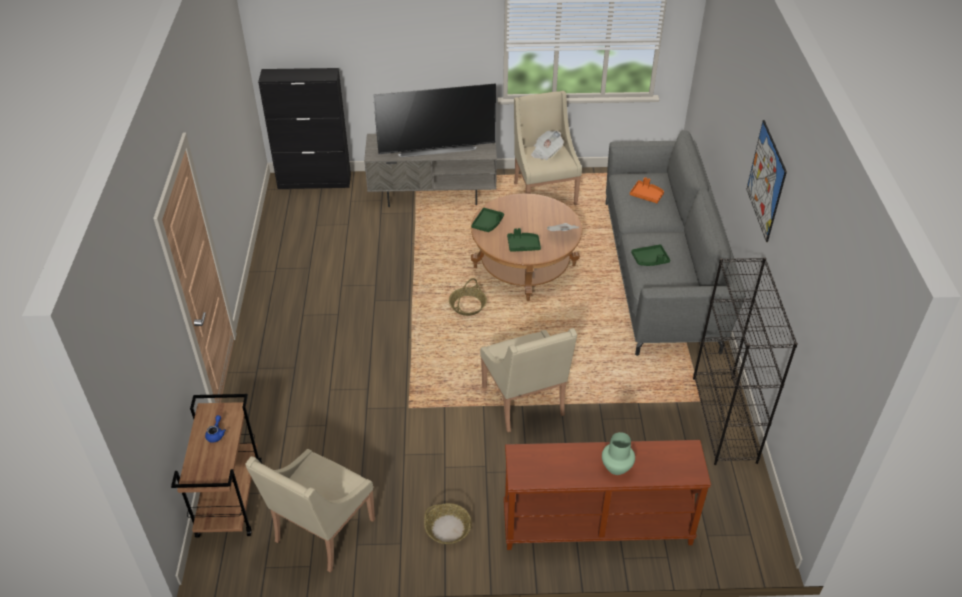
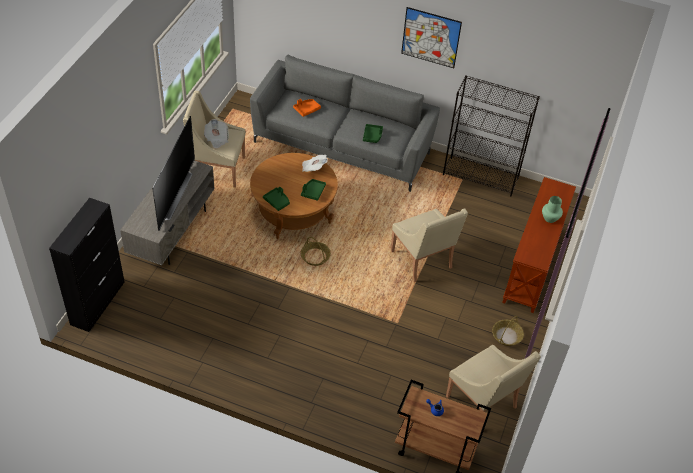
camera: 70 degrees left, 5 degrees up
(525, 402) = (423, 261): beige armchair -> beige armchair turned 60 degrees clockwise

